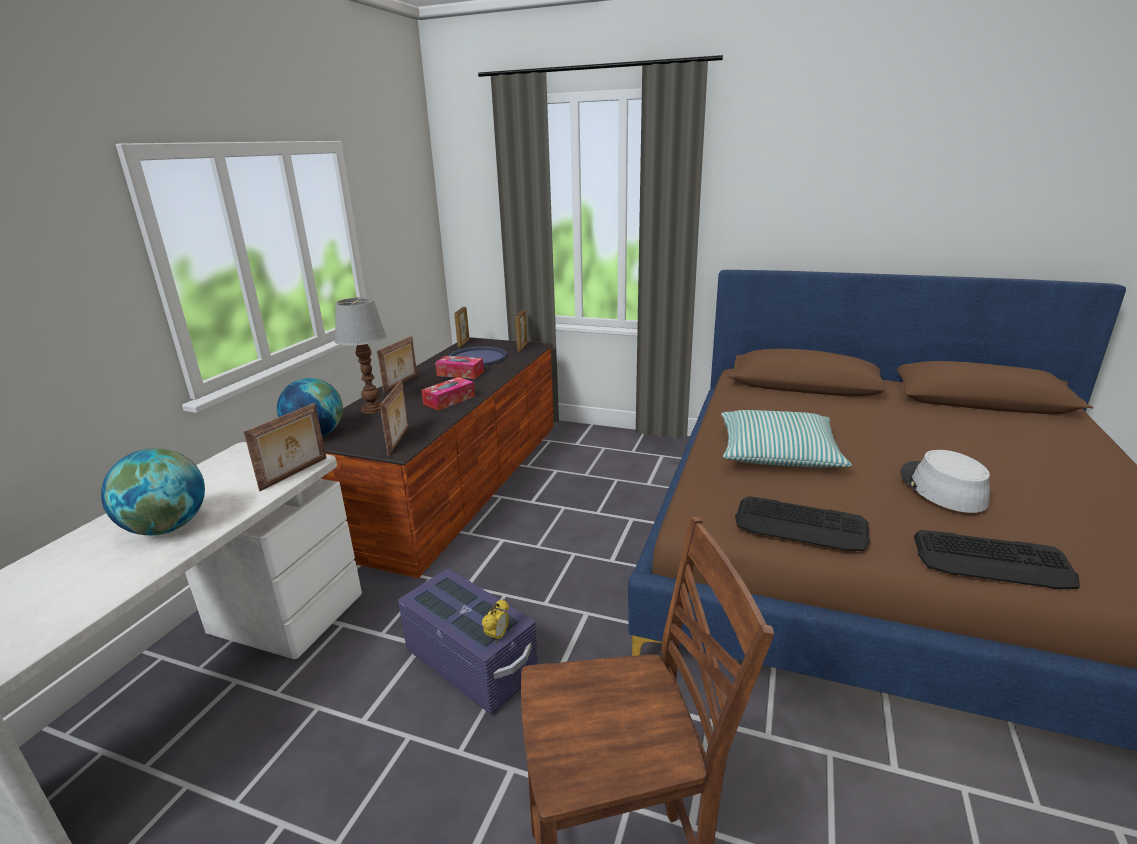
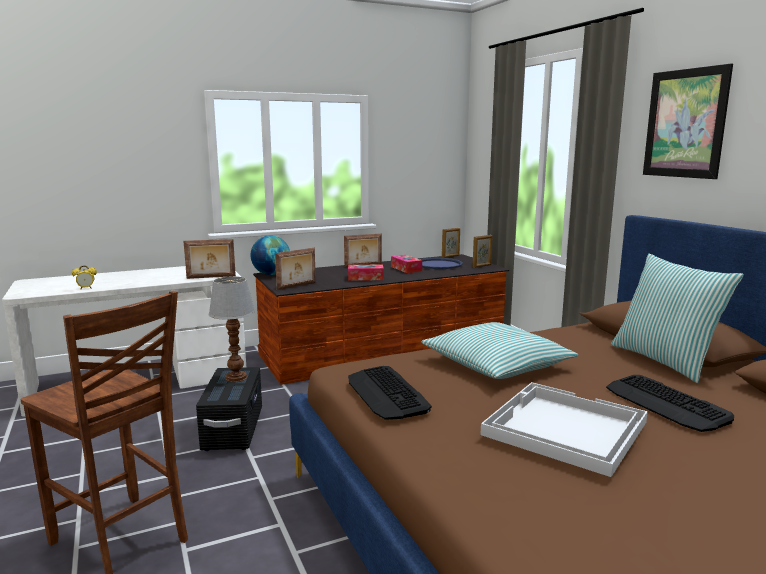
camera: 45 degrees right, 10 degrees down
(167, 527) = (136, 279): globe -> none
(372, 409) = (320, 272): table lamp -> table lamp (235, 378)
(471, 663) = (233, 429): purple storage box -> black storage box
(497, 636) = (219, 400): alarm clock -> alarm clock (86, 288)
(765, 178) = (685, 123): none -> picture
(838, 399) = (665, 360): none -> pillow
(941, 488) = (563, 428): grey hat -> white tray
(992, 561) = (465, 473): keyboard -> keyboard (666, 404)

